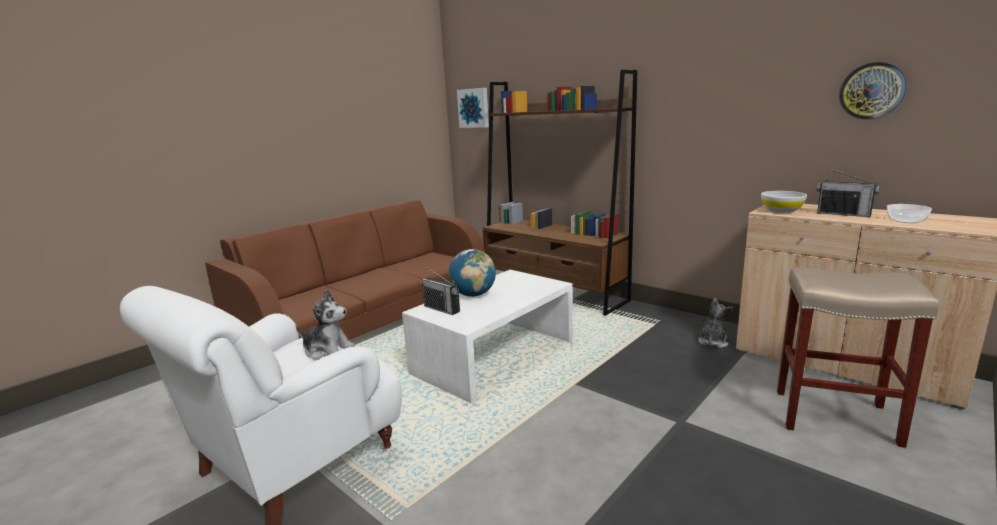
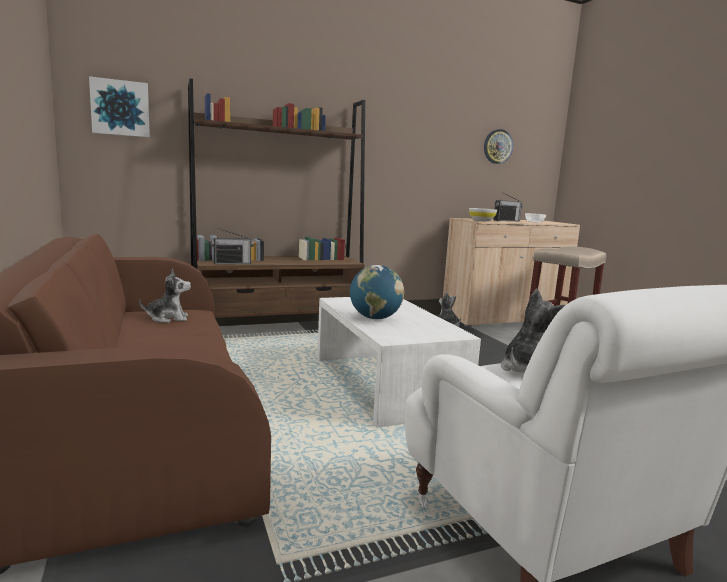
camera: 65 degrees left, 5 degrees down
(435, 261) = (168, 318): none -> plush toy
(442, 309) = (398, 332): radio -> radio (232, 263)

